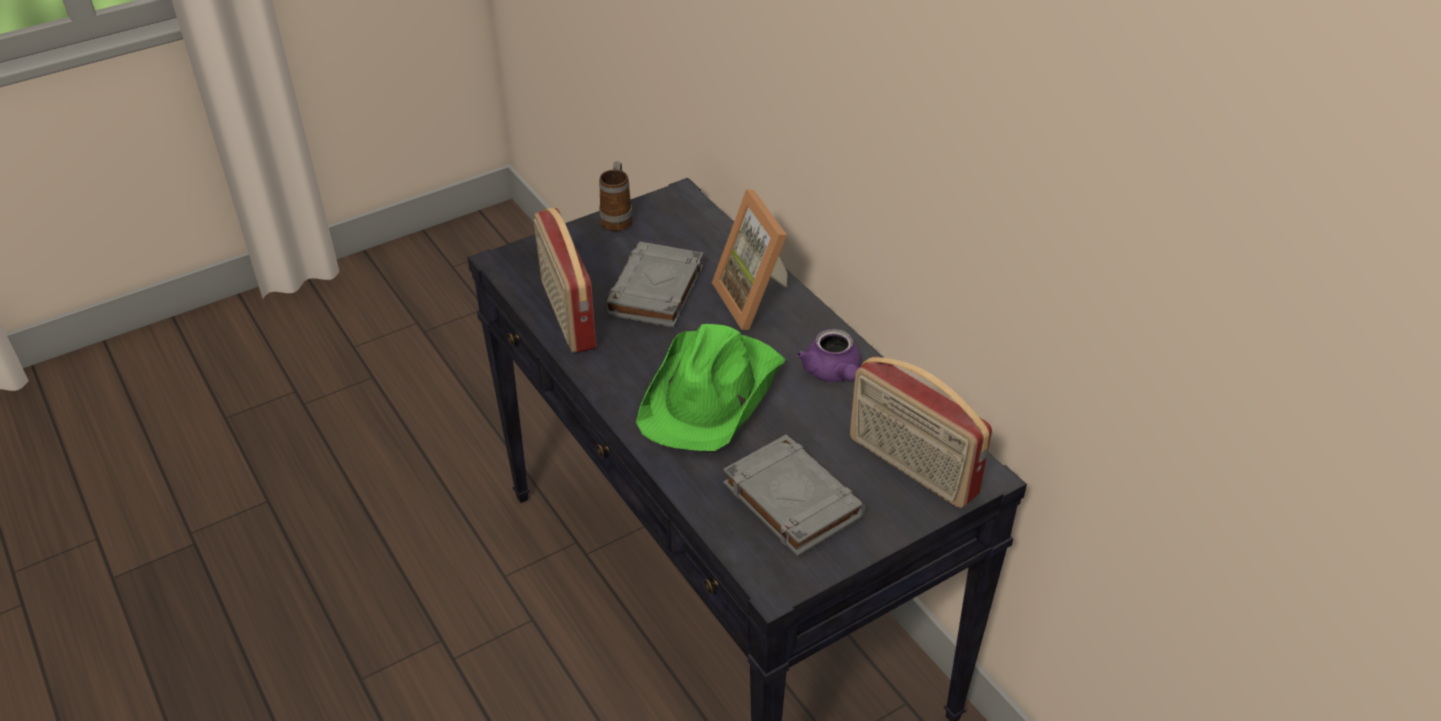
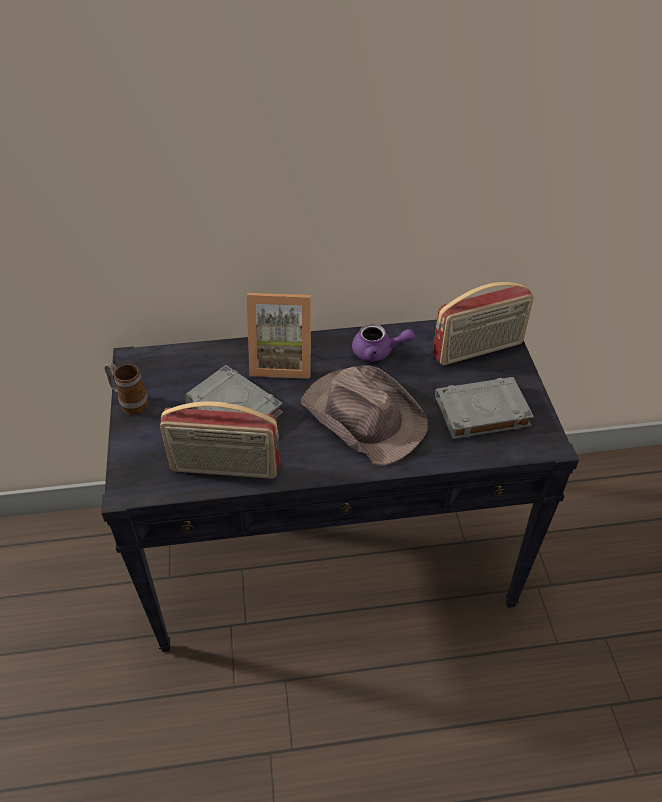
camera: 65 degrees left, 5 degrees up
(713, 393) = (363, 415): green hat -> brown hat

